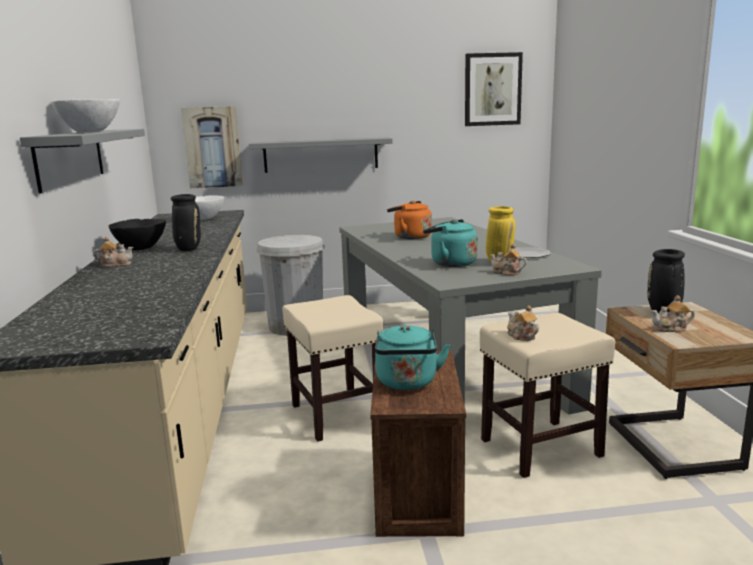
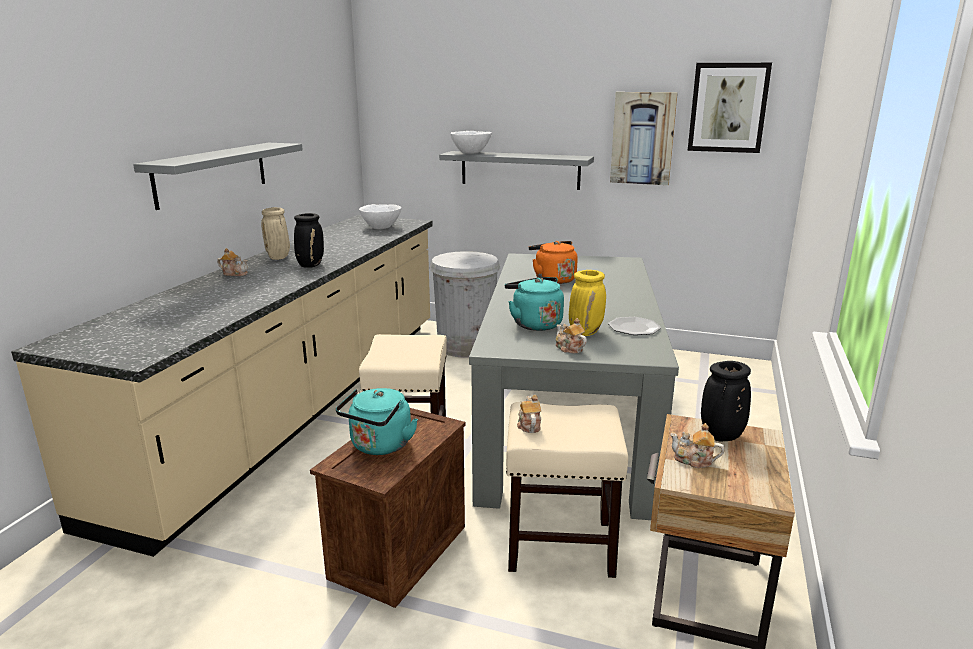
camera: 25 degrees right, 5 degrees up
(91, 132) = (220, 154): white bowl -> white bowl (471, 153)
(141, 249) = (279, 258): black bowl -> beige vase
(212, 147) = (415, 153): picture -> picture (642, 138)

